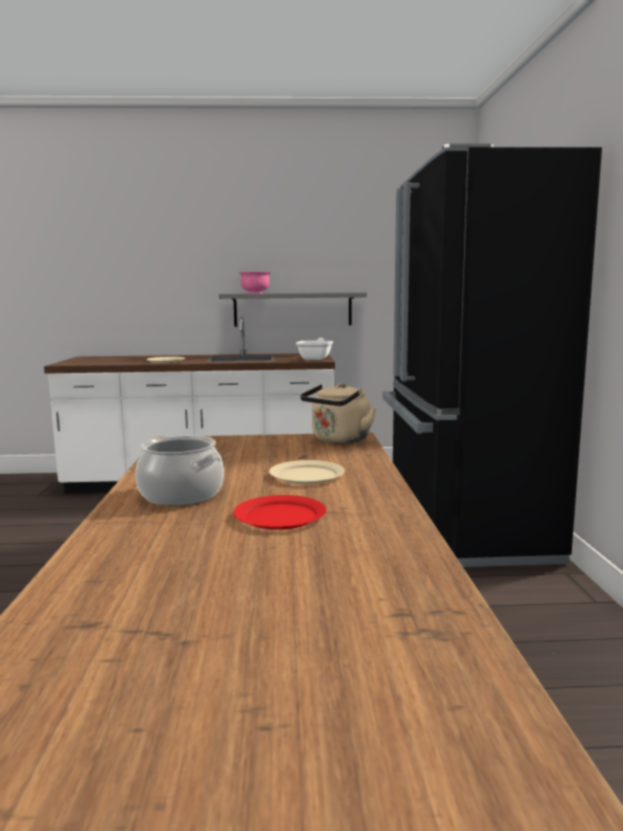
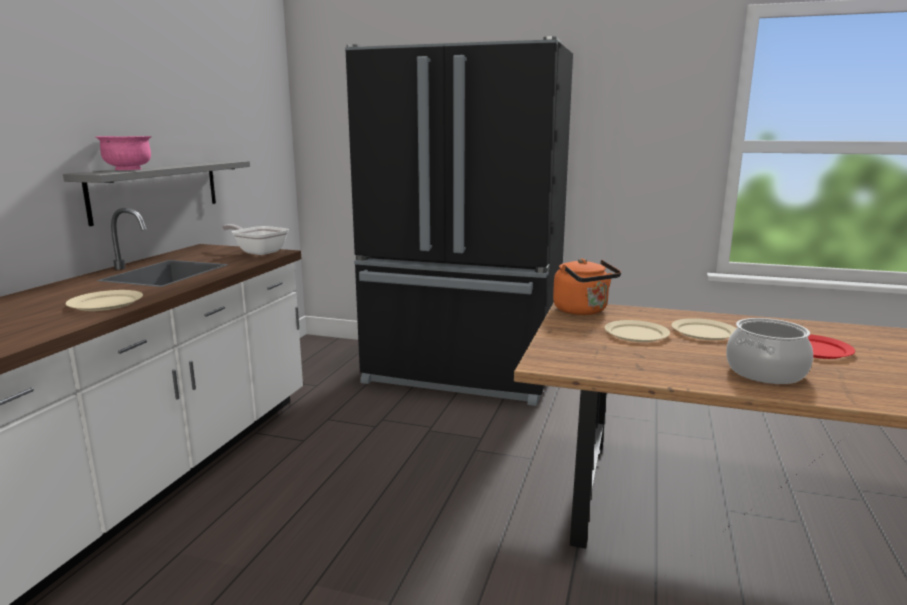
camera: 70 degrees left, 5 degrees up
(277, 456) = (636, 334): none -> beige plate
(338, 440) = (583, 311): beige kettle -> orange kettle

